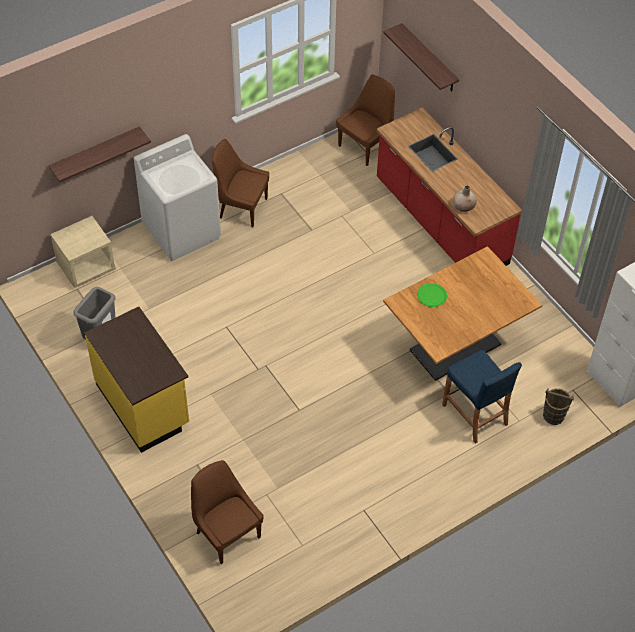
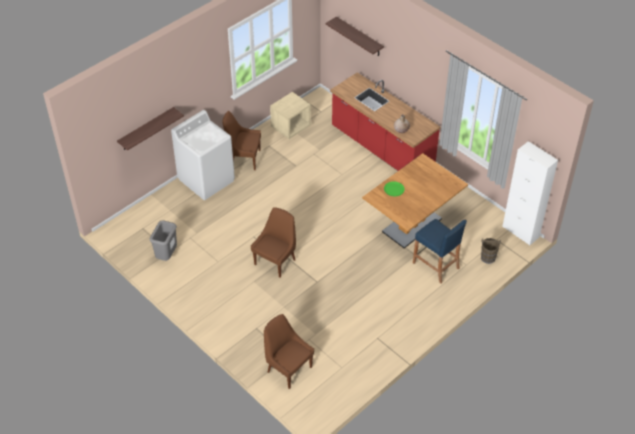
camera: 10 degrees left, 5 degrees down
(86, 267) = (145, 213): beige nightstand -> beige nightstand (291, 127)
(143, 405) = (209, 295): yellow counter -> none
(366, 146) = (319, 107): brown chair -> brown chair (276, 261)

